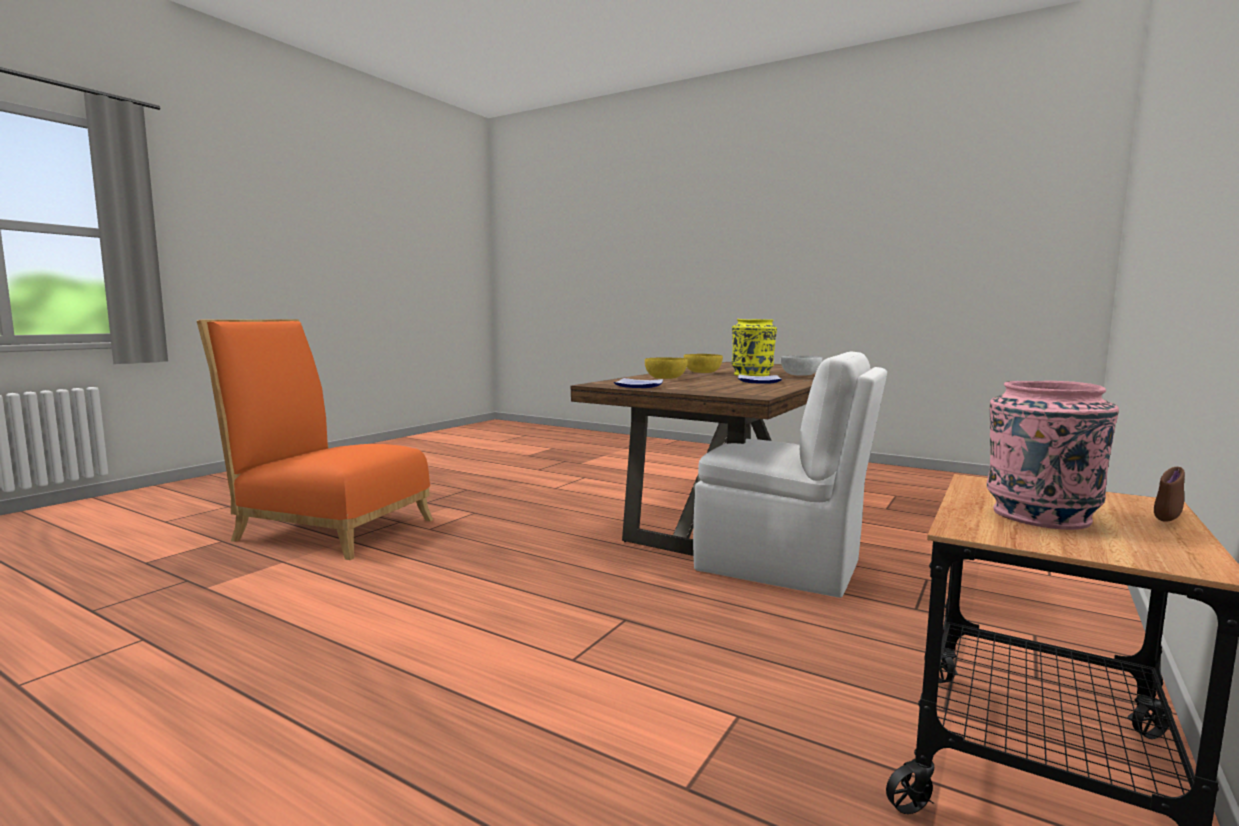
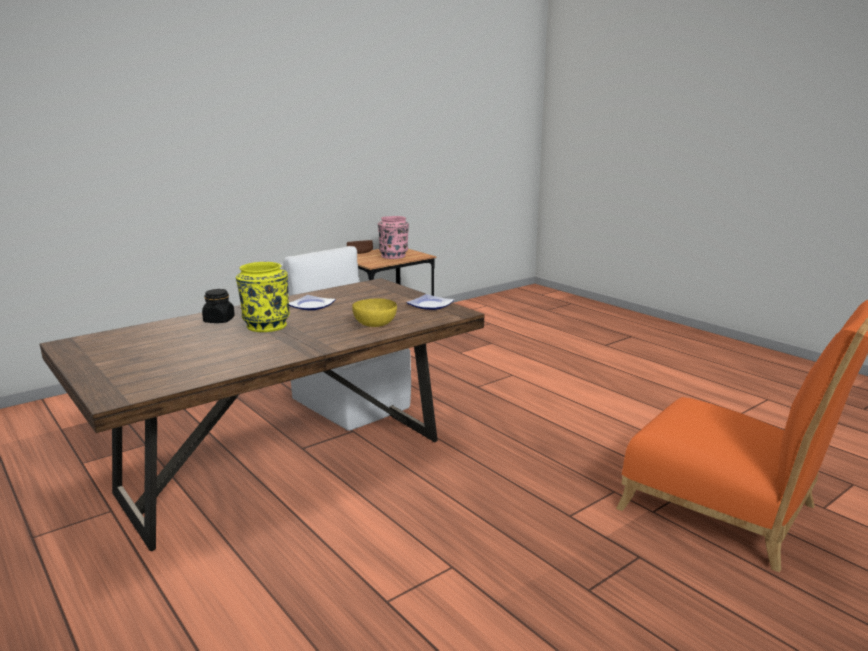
camera: 160 degrees left, 10 degrees up
(702, 372) = (297, 341): yellow bowl -> none
(801, 375) = (219, 320): white bowl -> black jar

